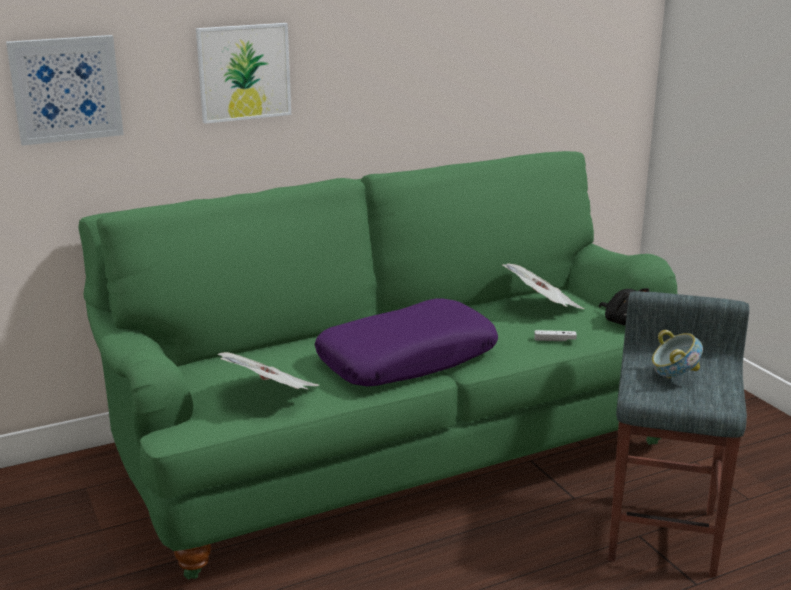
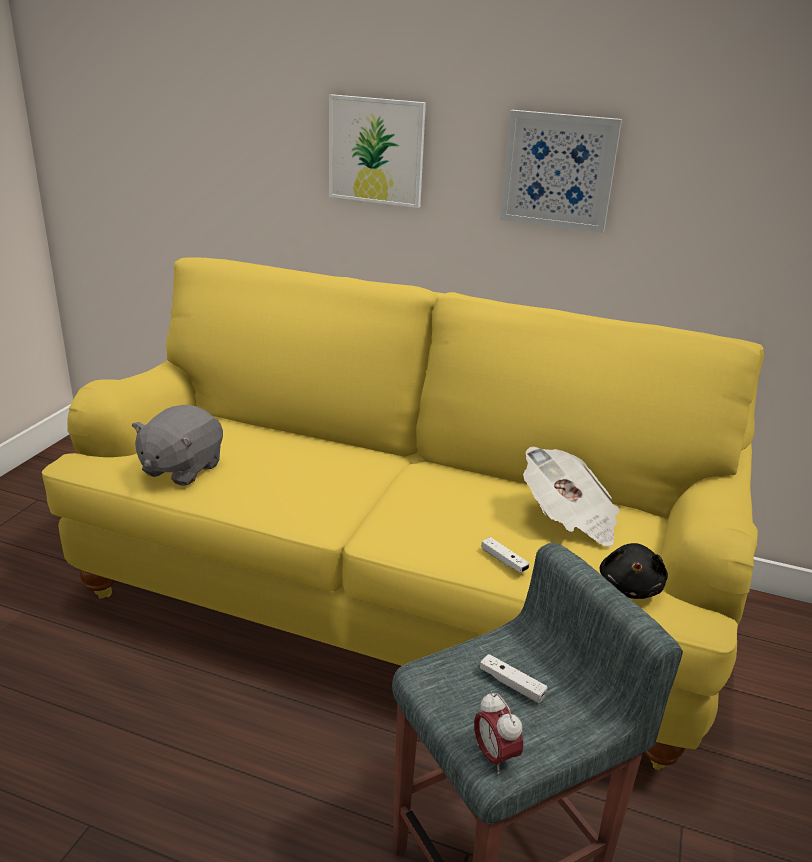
camera: 45 degrees right, 5 degrees up
(66, 89) = (215, 136): picture -> picture (558, 171)
(271, 395) = (181, 468): newspaper -> grey plush toy
(394, 451) = (398, 596): green sofa -> yellow sofa
(407, 359) = (340, 499): purple pillow -> none
(673, 377) = (512, 684): bowl -> white game controller
(719, 403) = (494, 756): none -> alarm clock

